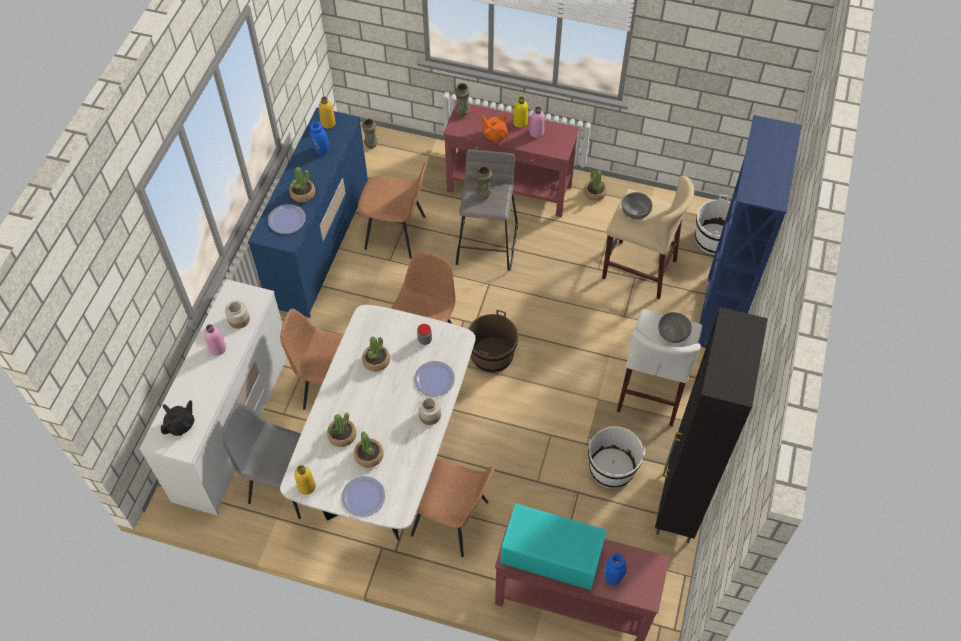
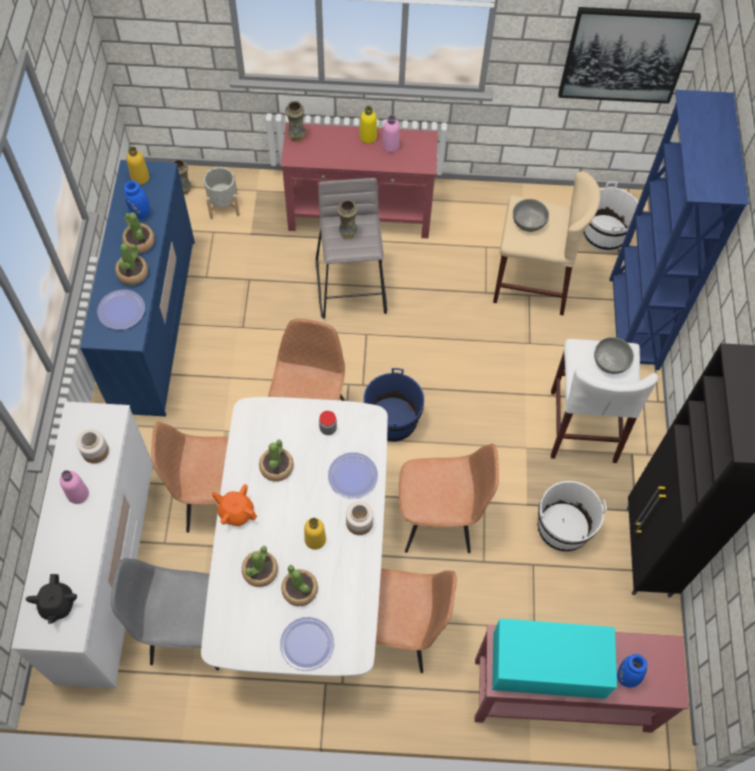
camera: 15 degrees left, 5 degrees up
(181, 425) = (57, 604): black teapot -> black teapot turned 150 degrees clockwise
(306, 486) = (234, 646): yellow bottle -> yellow bottle (315, 539)
(397, 233) = (243, 293): brown chair -> brown chair (439, 518)
(399, 163) = (223, 206): none -> grey planter
(492, 355) = (392, 420): brown bucket -> blue bucket
(494, 135) = (342, 157): orange teapot -> orange teapot (236, 512)
(594, 193) = (458, 203): potted plant -> potted plant (139, 242)
(739, 87) = (625, 55): none -> picture

